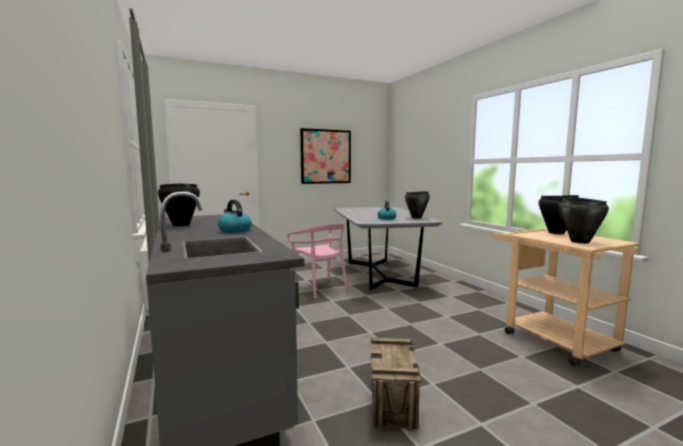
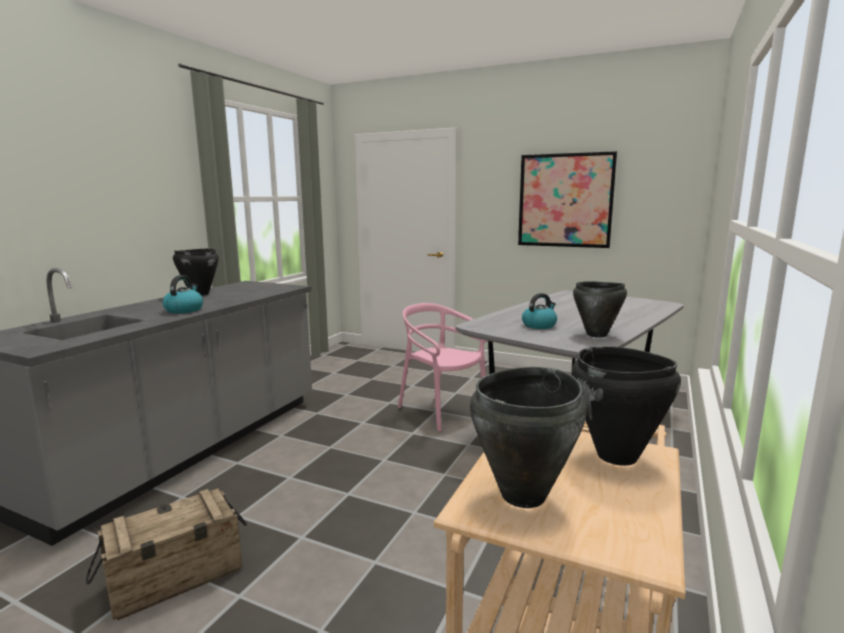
camera: 50 degrees right, 5 degrees up
(319, 288) = (441, 410): pink chair -> pink chair turned 120 degrees clockwise

